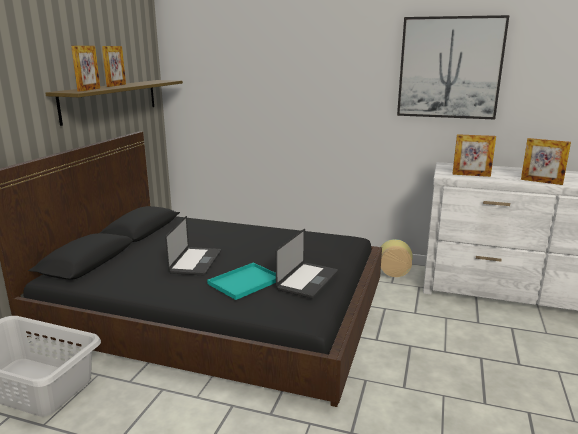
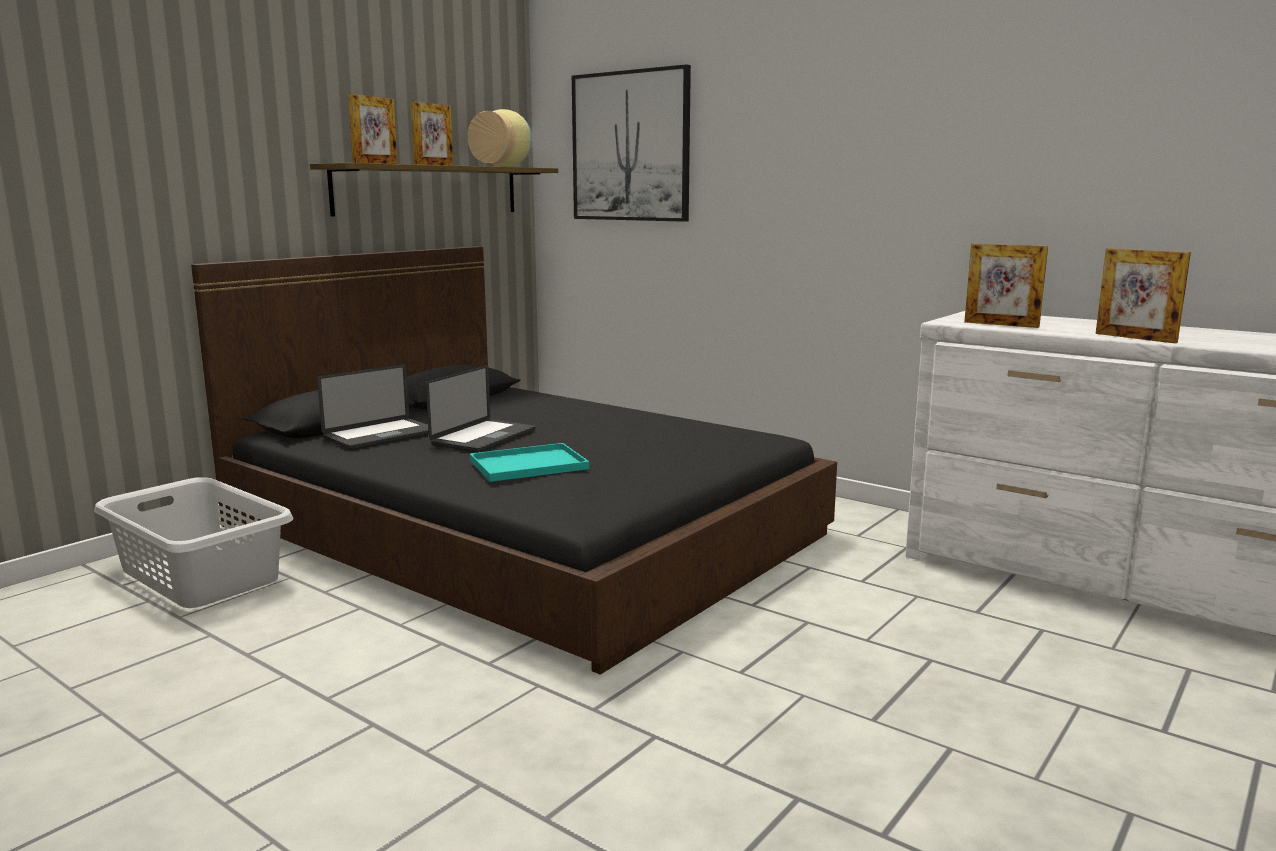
camera: 20 degrees right, 5 degrees down
(308, 281) = (629, 474): laptop -> laptop (380, 436)
(393, 272) = (877, 521): vase -> vase (504, 167)
(449, 68) = (993, 126): picture -> picture (630, 146)

